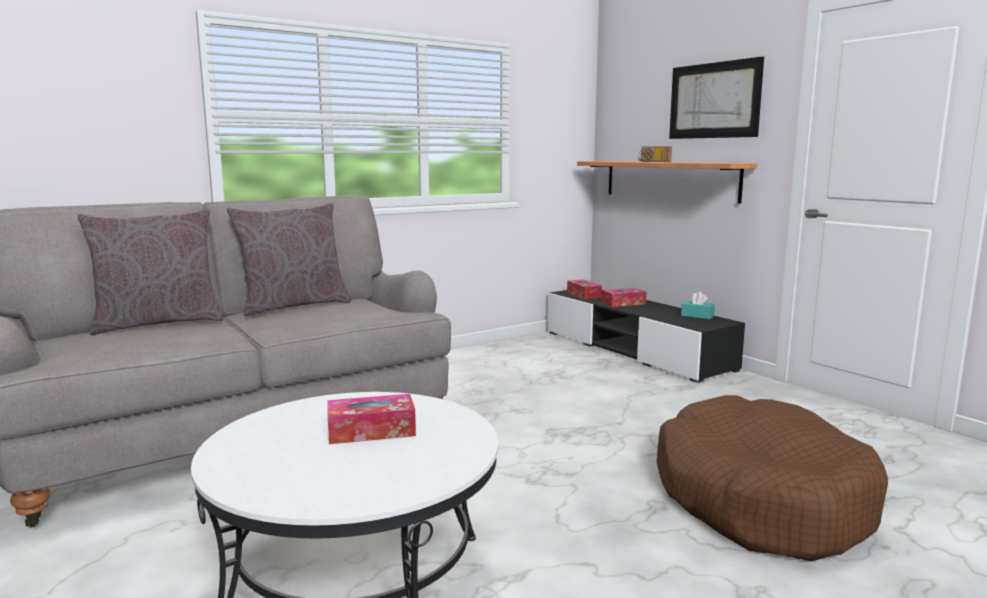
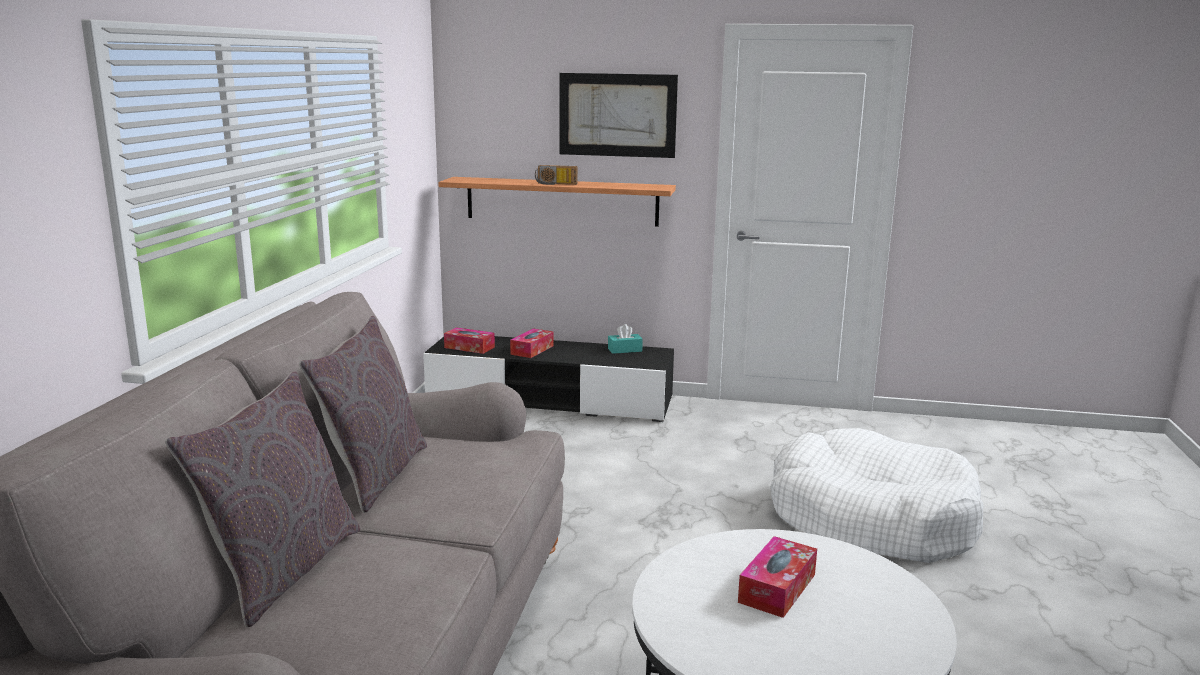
camera: 45 degrees left, 5 degrees up
(759, 499) = (871, 518): brown dog bed -> white dog bed

